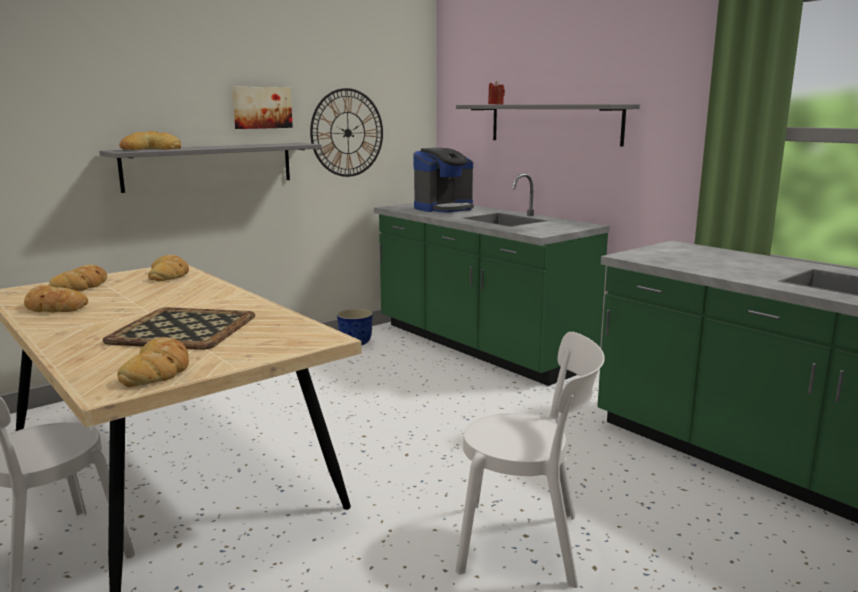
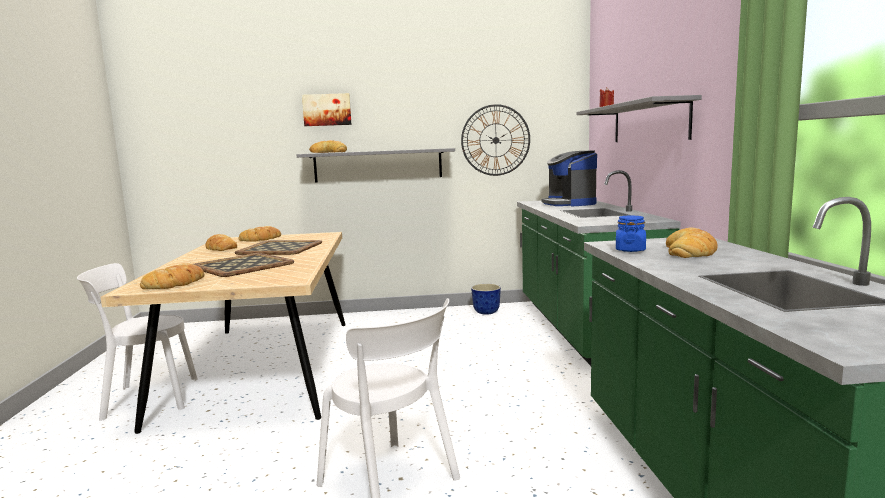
camera: 35 degrees right, 5 degrees down
(164, 296) = (281, 248): none -> tray
(169, 274) = (316, 237): bread -> bread (690, 251)
(261, 107) = (420, 122): picture -> picture (327, 110)
(444, 208) = (569, 203): coffee machine -> coffee machine turned 75 degrees clockwise
(664, 261) = (630, 250): none -> blue jar

